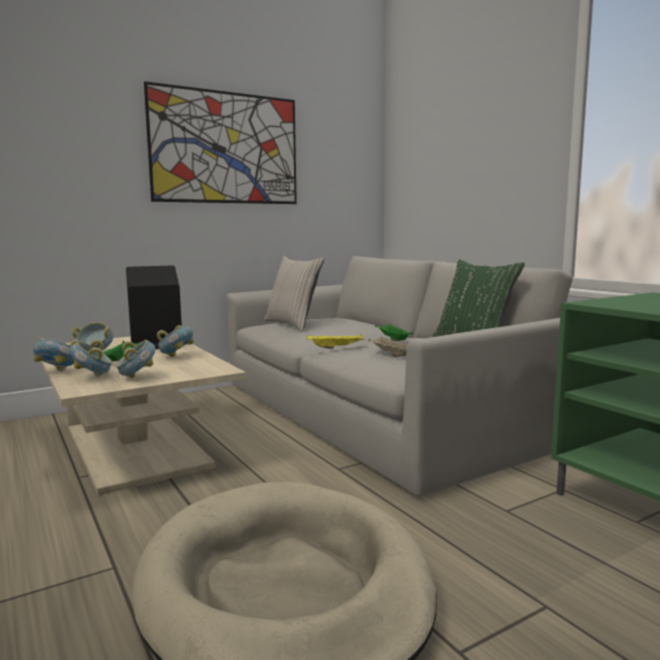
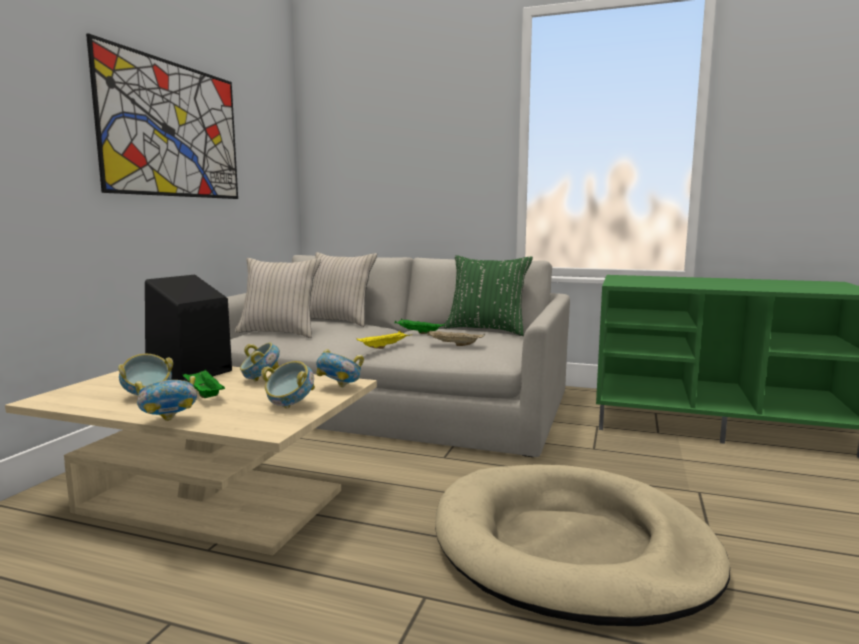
camera: 40 degrees left, 0 degrees up
(93, 377) = (237, 417): bowl -> bowl (339, 388)
(361, 321) = (339, 321): none -> beige pillow

